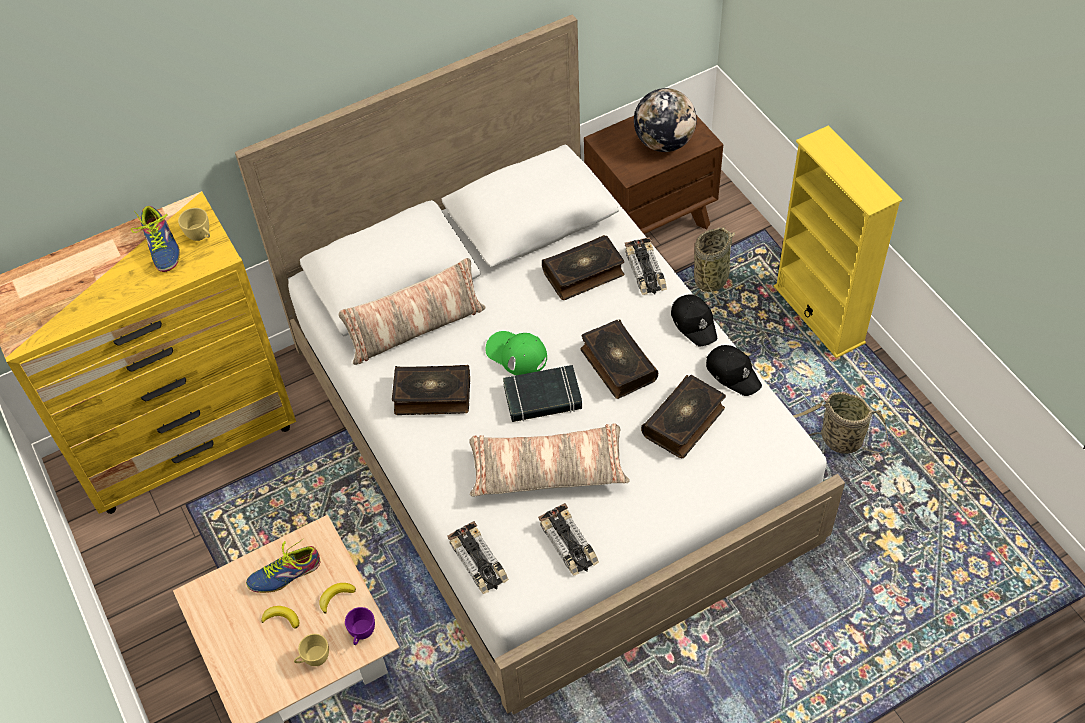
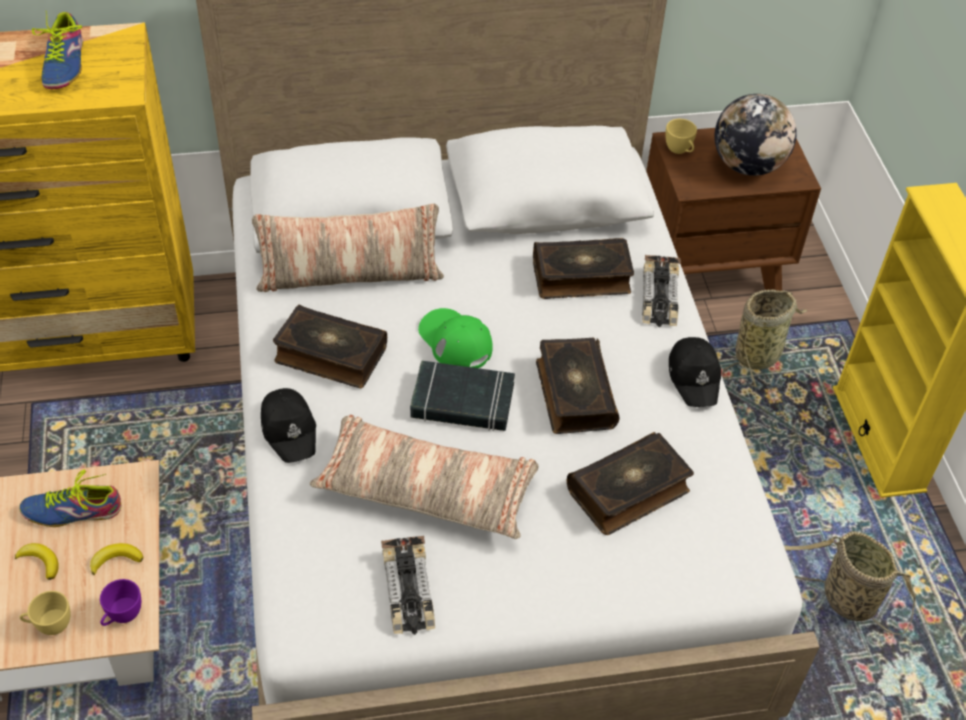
camera: 15 degrees right, 5 degrees down
(201, 236) = (114, 67): yellow cup -> yellow cup (680, 150)
(479, 562) = (284, 572): toy car -> none
(733, 373) = (719, 453): black cap -> black cap (290, 429)

